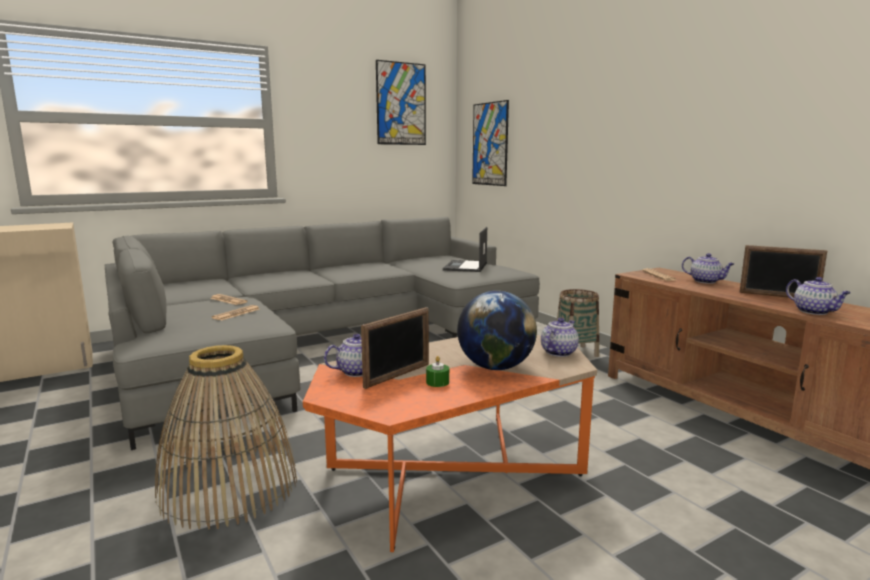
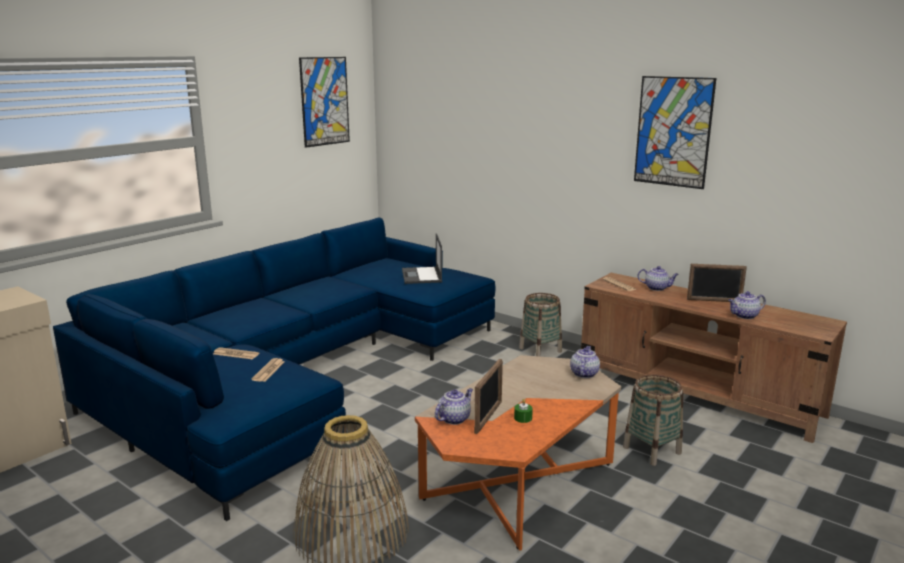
camera: 20 degrees left, 5 degrees up
(323, 342) = (299, 373): grey sofa -> blue sofa
(490, 144) = (422, 143): picture -> picture (673, 132)
(495, 367) = (551, 396): globe -> none
(651, 469) = (652, 450): none -> basket
(814, 312) = (744, 316): teapot -> teapot turned 120 degrees clockwise

